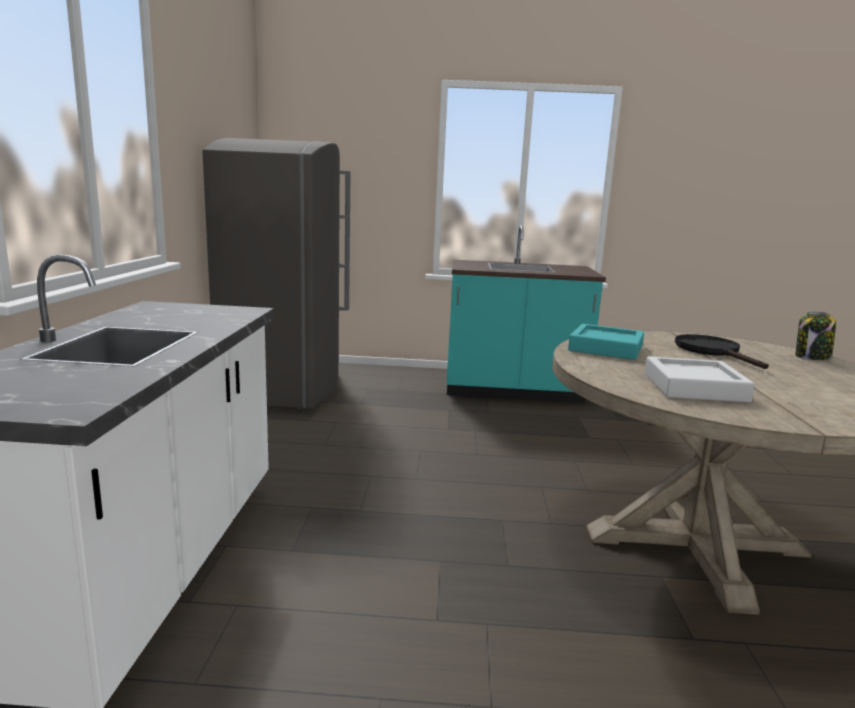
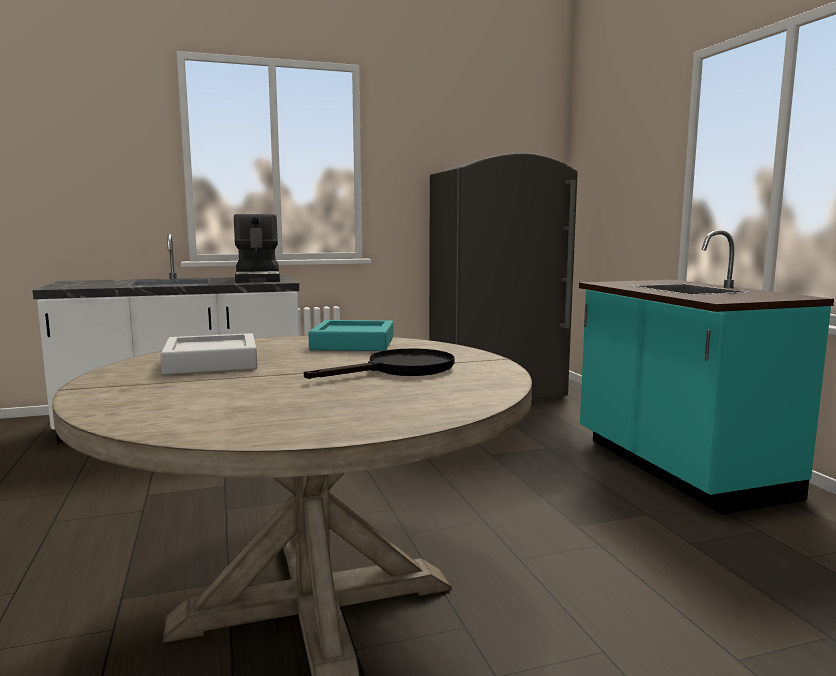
camera: 70 degrees right, 5 degrees down
(177, 312) = (259, 279): none -> coffee machine
(812, 357) = (445, 407): jar -> none

